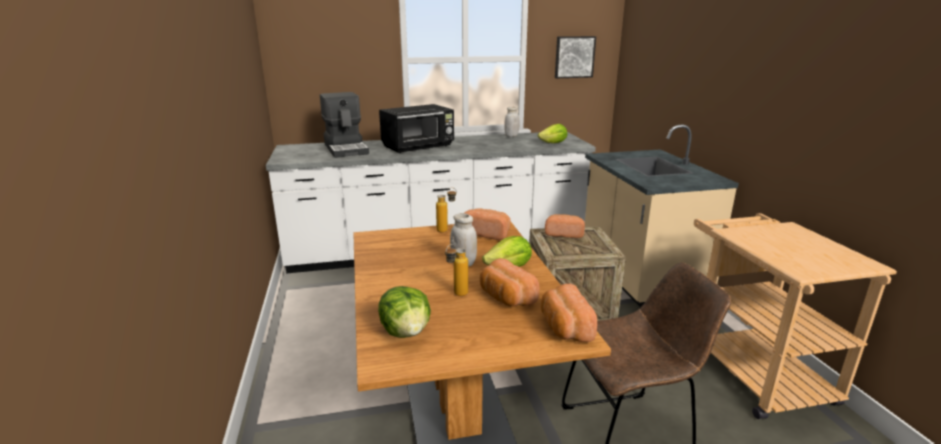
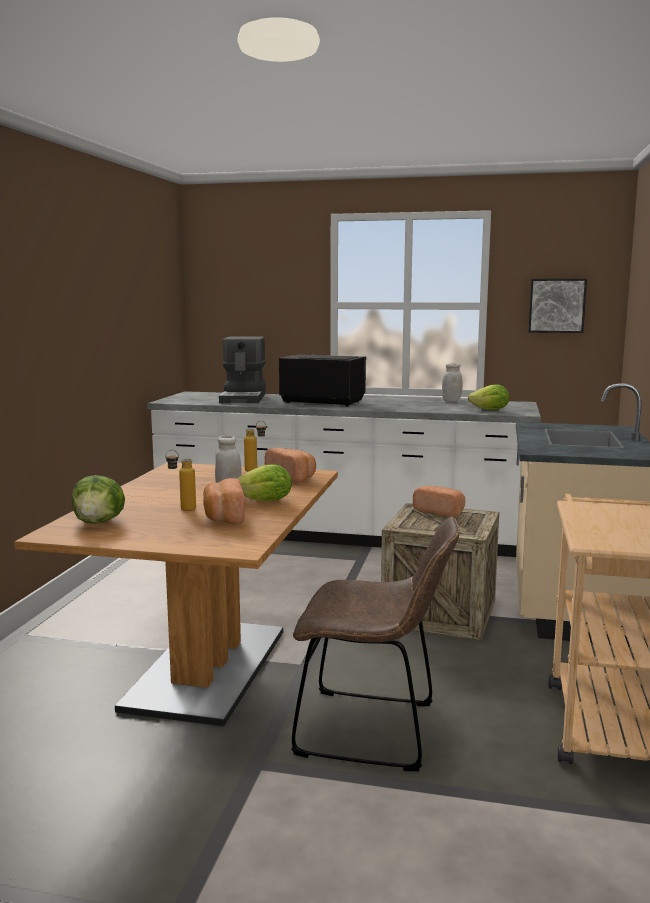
camera: 25 degrees right, 10 degrees down
(419, 147) = (322, 402): black microwave -> black microwave turned 150 degrees counterclockwise
(564, 327) = (240, 541): bread -> none

